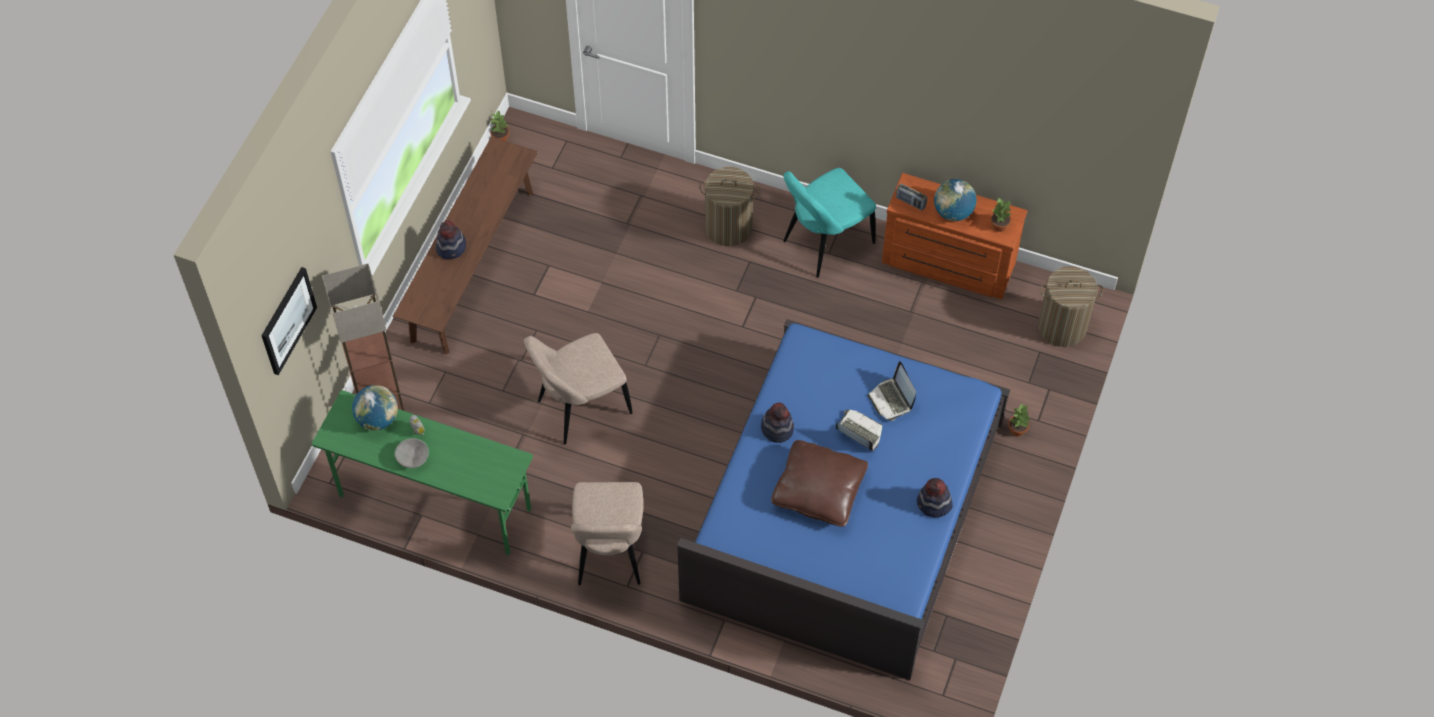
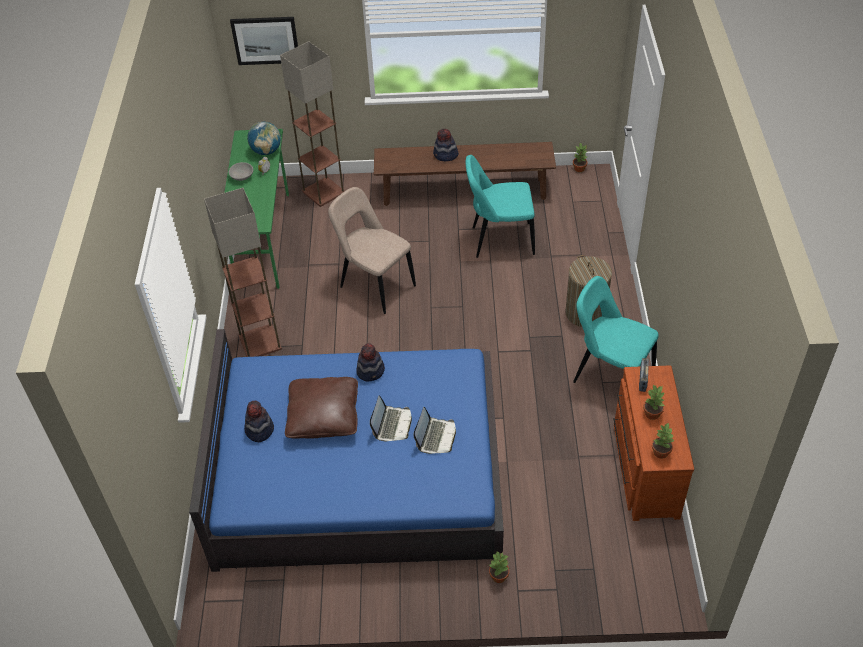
camera: 70 degrees right, 10 degrees down
(576, 262) = (499, 241): none -> turquoise chair
(609, 554) = (259, 342): beige chair -> floor lamp
(892, 400) = (436, 437): laptop -> laptop turned 150 degrees clockwise
(934, 504) = (343, 500): hat -> hat (259, 430)
(953, 212) = (652, 413): globe -> potted plant
(1062, 327) = (632, 579): laundry basket -> none

